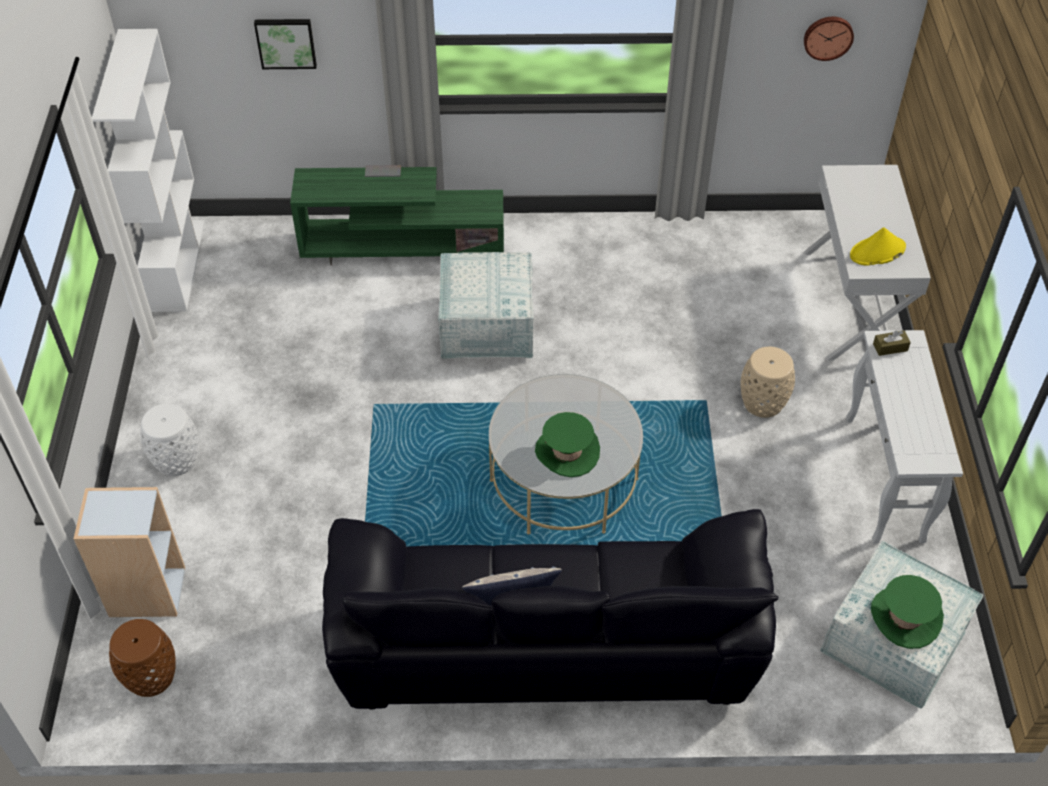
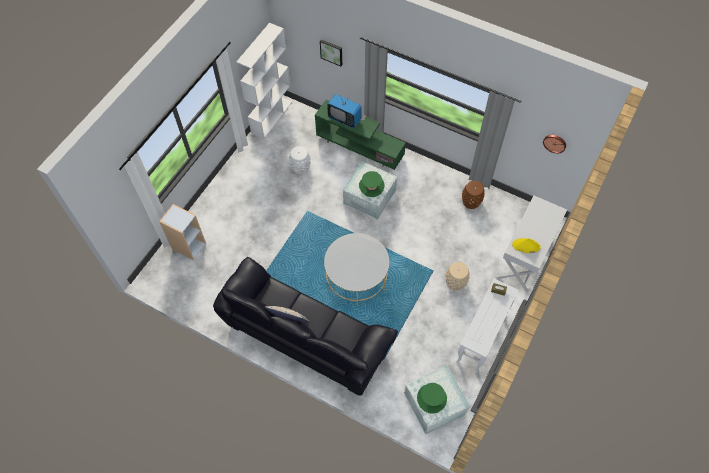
camera: 30 degrees right, 10 degrees up
(151, 676) = (173, 278): brown stool -> brown stool (471, 202)
(176, 460) = (226, 199): white stool -> white stool (300, 167)
(359, 186) = (344, 119): none -> television
(567, 452) = (352, 269): green hat -> green hat (371, 186)

